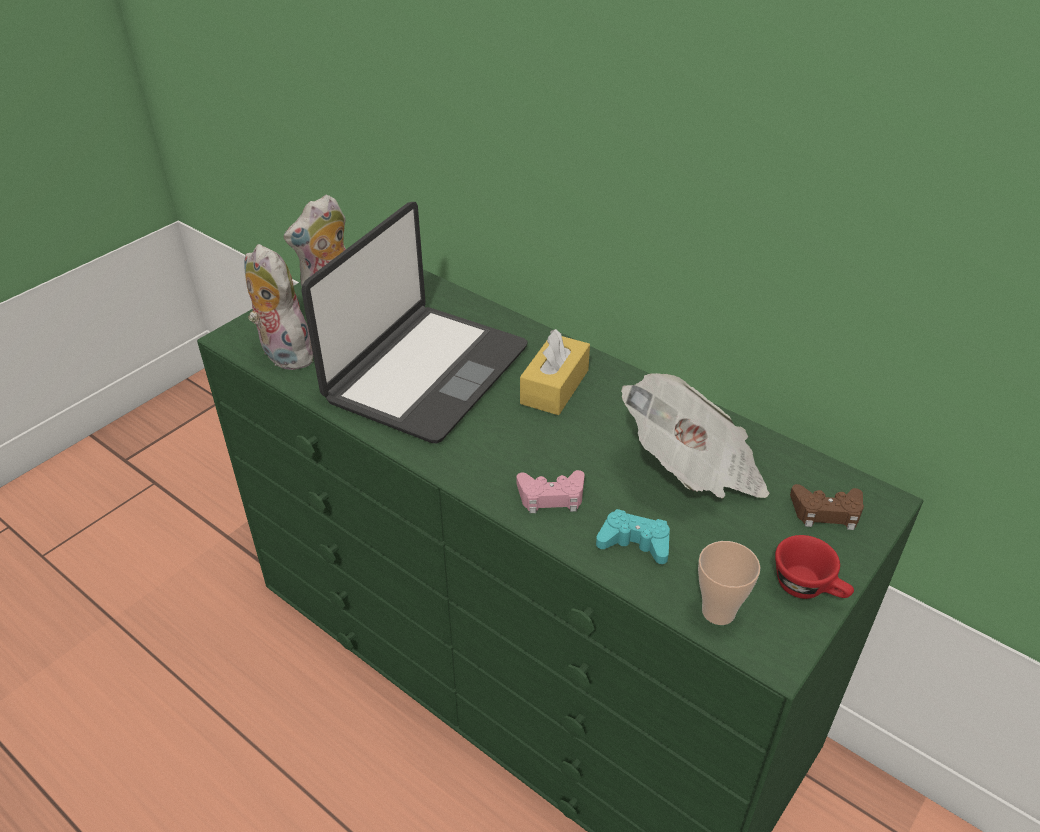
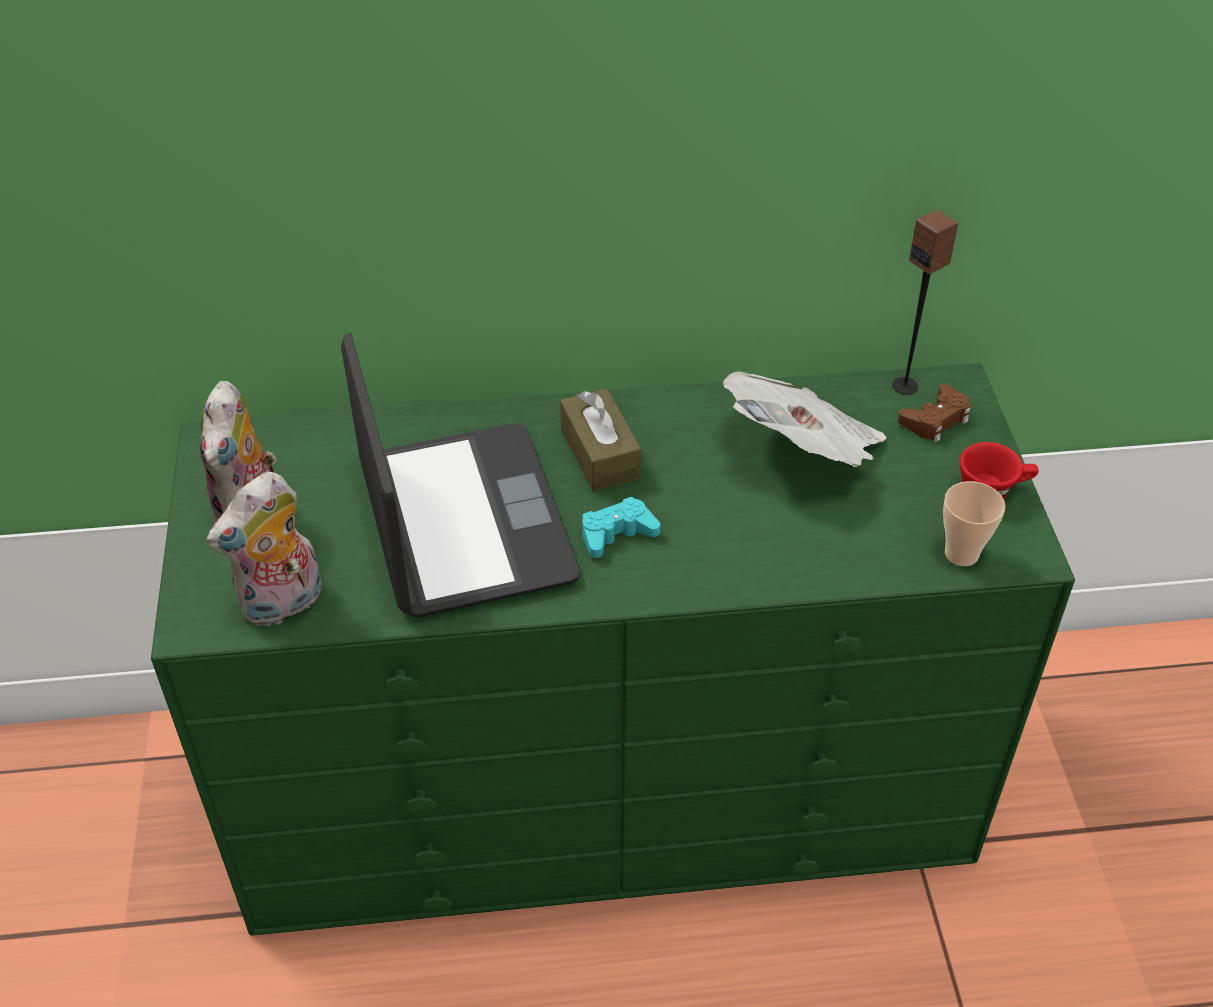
camera: 45 degrees left, 5 degrees up
(283, 354) = (283, 605): plush toy -> plush toy turned 45 degrees counterclockwise
(551, 496) = (732, 556): pink game controller -> none
(554, 387) = (600, 454): yellow tissue box -> brown tissue box
(635, 542) = (842, 546): turquoise game controller -> turquoise game controller (617, 534)
(833, 476) = (905, 385): none -> speaker

